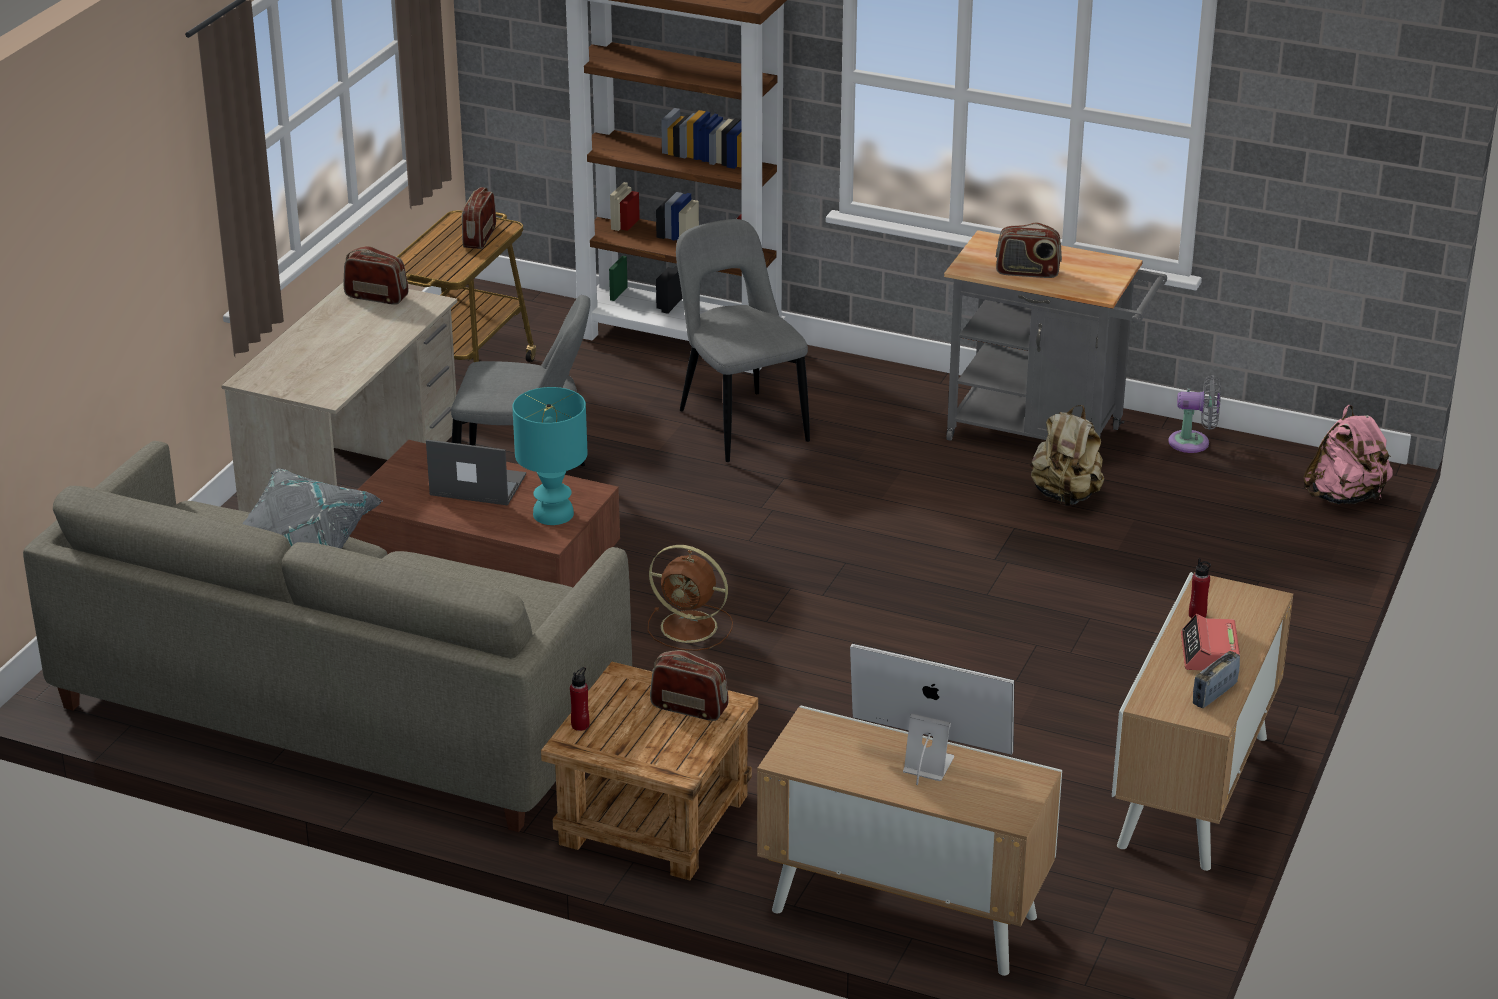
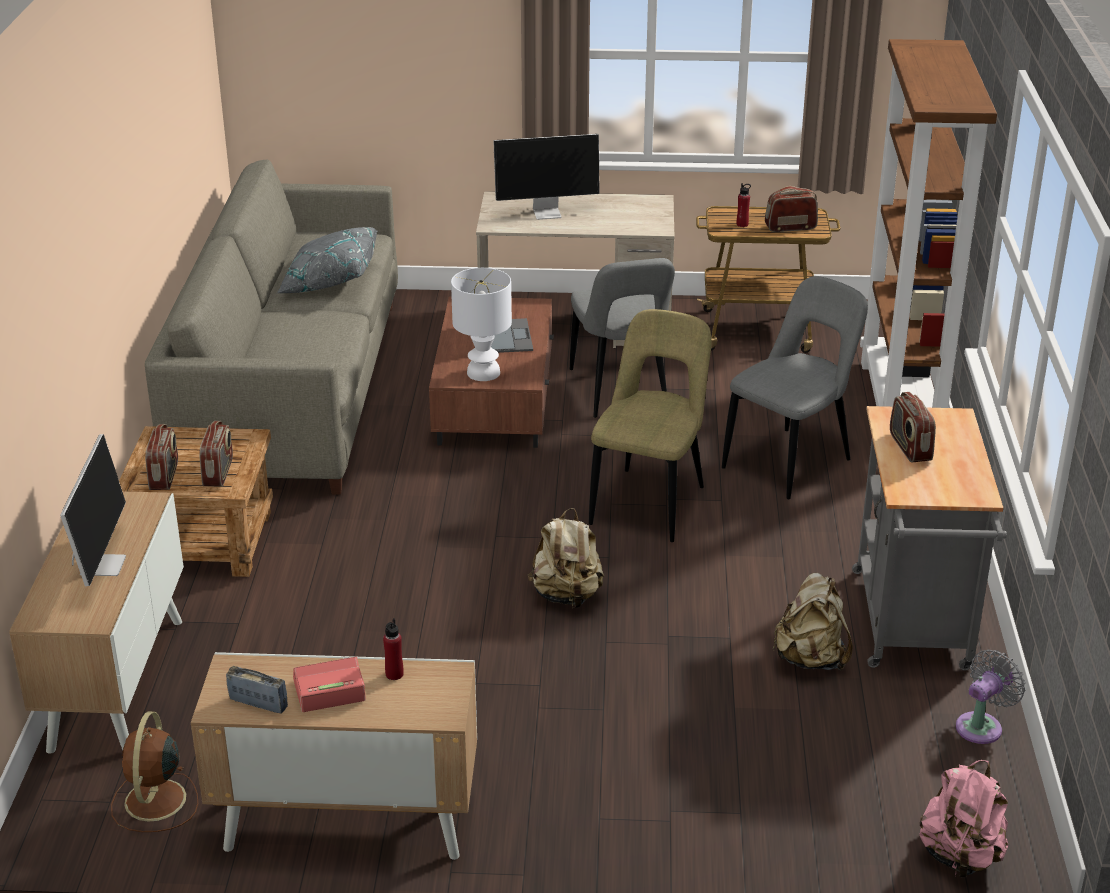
camera: 70 degrees right, 0 degrees up
(326, 357) = (548, 213): none -> monitor
(377, 296) = (651, 209): radio -> radio (164, 476)
(554, 514) = (483, 373): turquoise table lamp -> white table lamp
(580, 725) = (180, 434): red bottle -> red bottle (742, 224)
(691, 627) = (466, 504): brown fan -> brown fan (154, 802)
(762, 517) = (650, 502): none -> beige chair
(899, 600) = (567, 596): none -> beige backpack
(1193, 443) = (982, 726): grey fan -> grey fan turned 120 degrees counterclockwise

